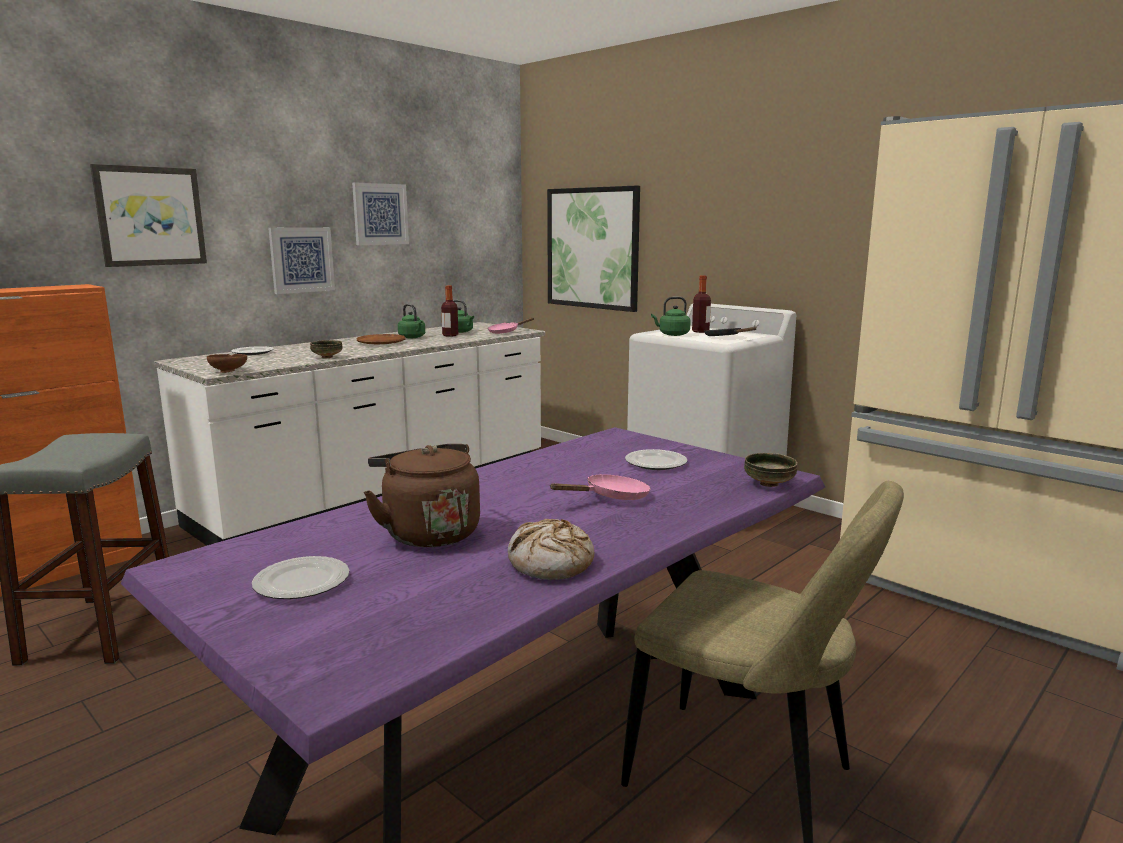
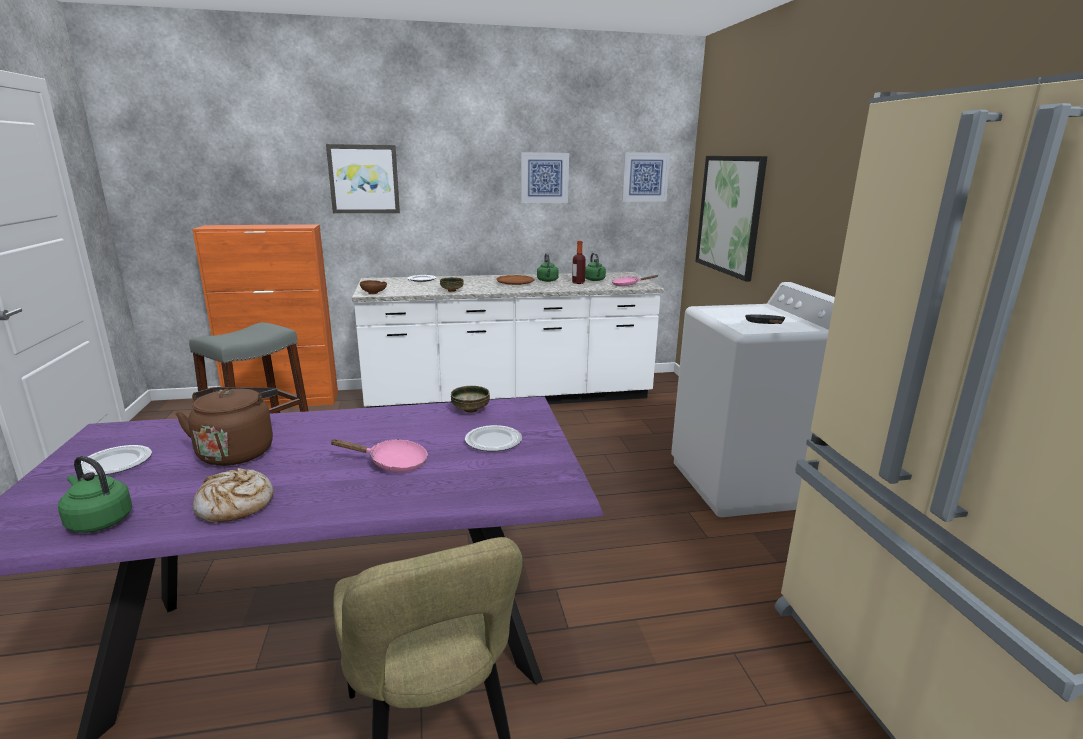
camera: 35 degrees right, 5 degrees up
(301, 260) = (473, 212): picture -> picture (645, 177)
(672, 334) = (721, 313): green kettle -> green kettle (98, 521)
(700, 331) = (760, 314): bottle -> none
(769, 484) = (531, 494): bowl -> bowl (471, 410)

